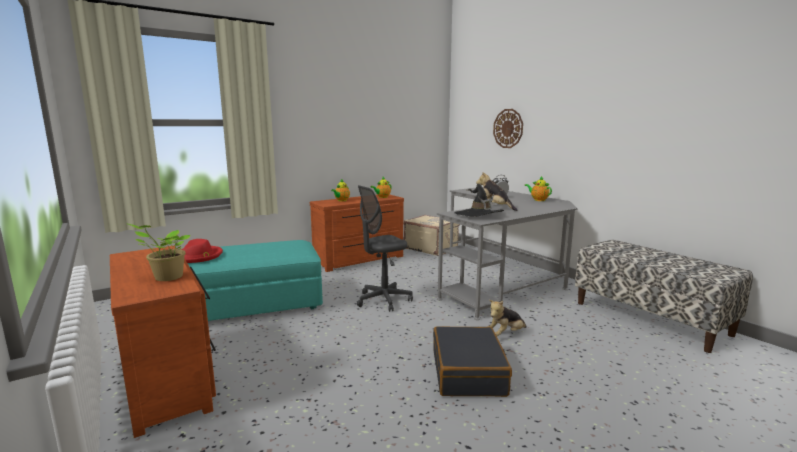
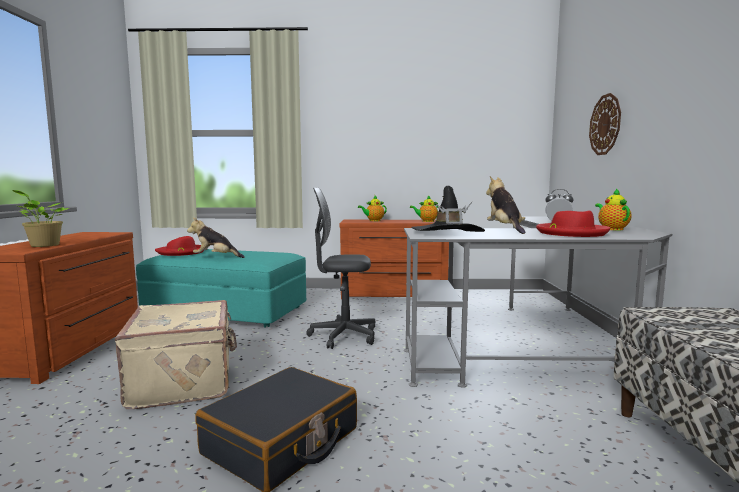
camera: 35 degrees right, 5 degrees down
(431, 248) = (498, 298): beige suitcase -> beige suitcase (185, 381)
(505, 334) = (417, 415): plush toy -> plush toy (215, 257)
(533, 206) = (571, 233): none -> red hat

